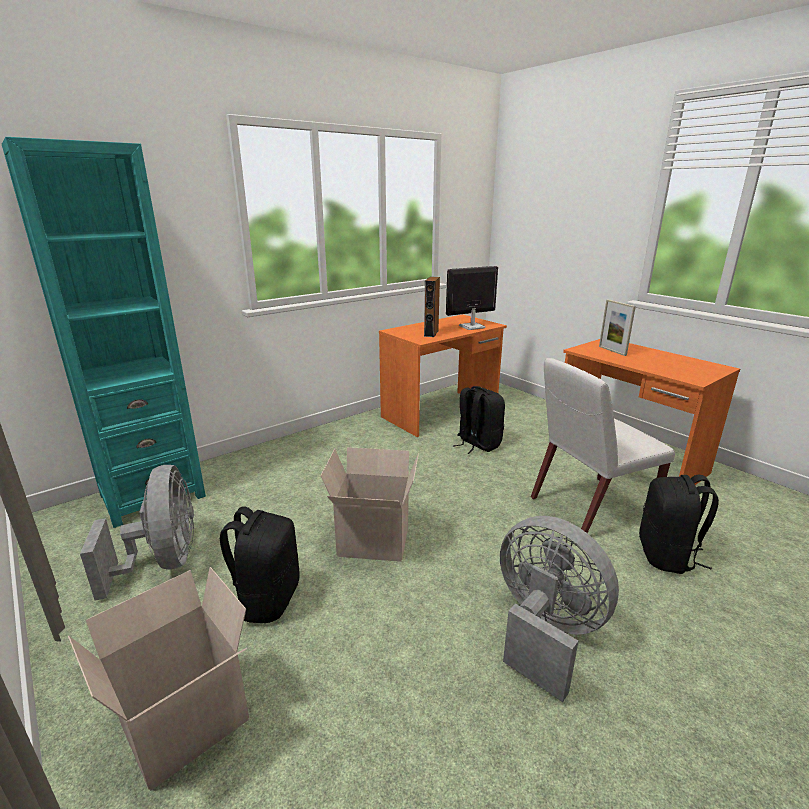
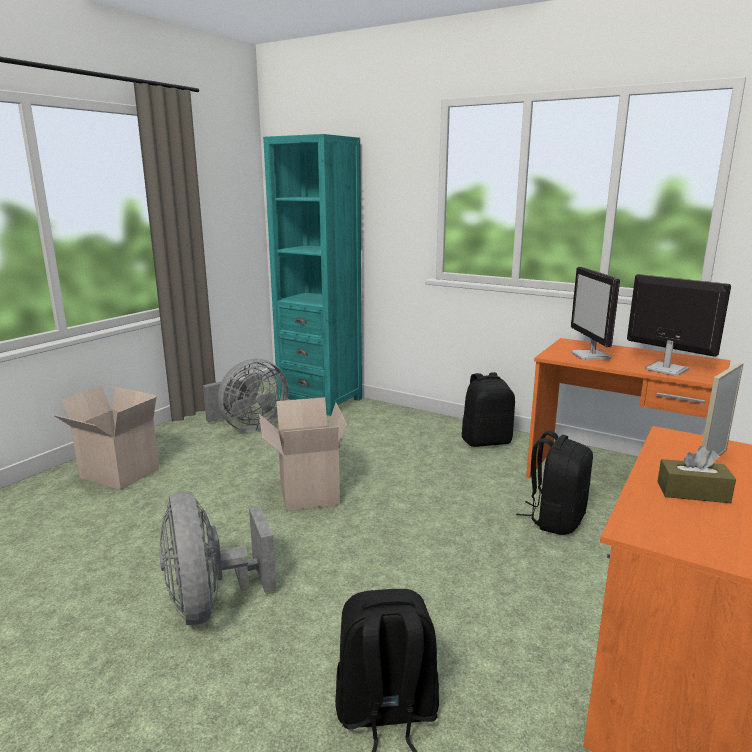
camera: 70 degrees right, 5 degrees down
(267, 599) = (222, 468): black backpack -> black backpack (486, 441)
(431, 333) = (591, 356): brown speaker -> monitor
(544, 631) = (211, 603): grey fan -> grey fan turned 135 degrees clockwise
(590, 507) = (467, 631): white chair -> none
(651, 362) = (693, 492): none -> brown tissue box

